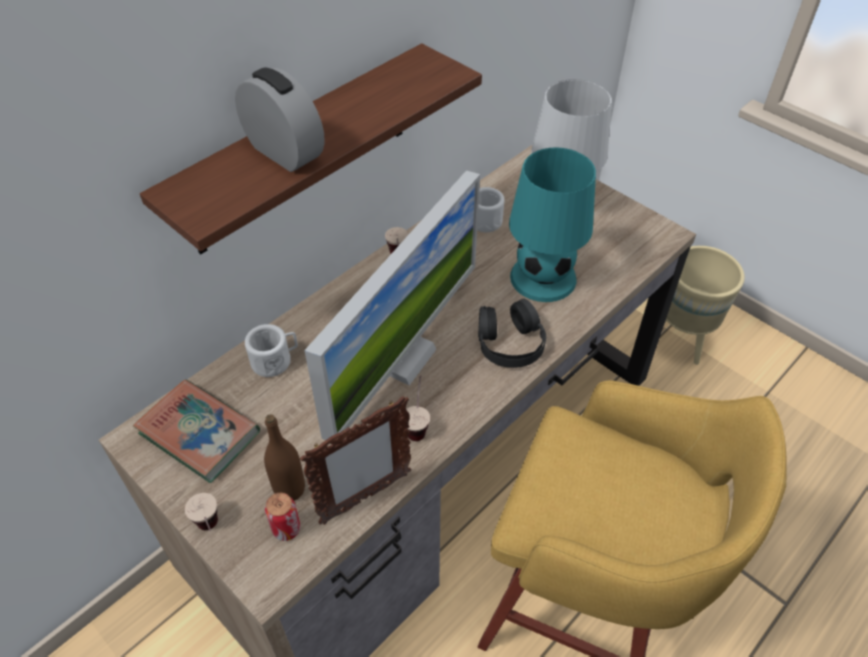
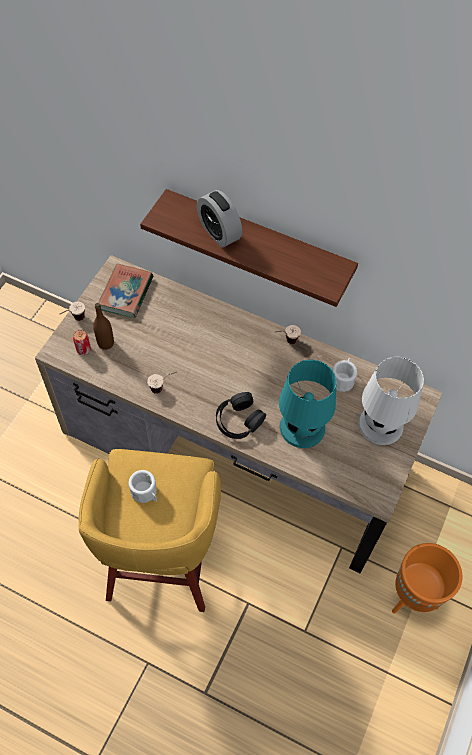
camera: 70 degrees right, 10 degrees up
(275, 360) = (183, 308): white mug -> white mug (146, 493)
(284, 152) = (219, 232): alarm clock -> alarm clock turned 120 degrees clockwise
(365, 498) = (110, 377): picture frame -> none
(403, 358) = (207, 368): monitor -> none
(680, 340) = (413, 596): beige planter -> orange planter

